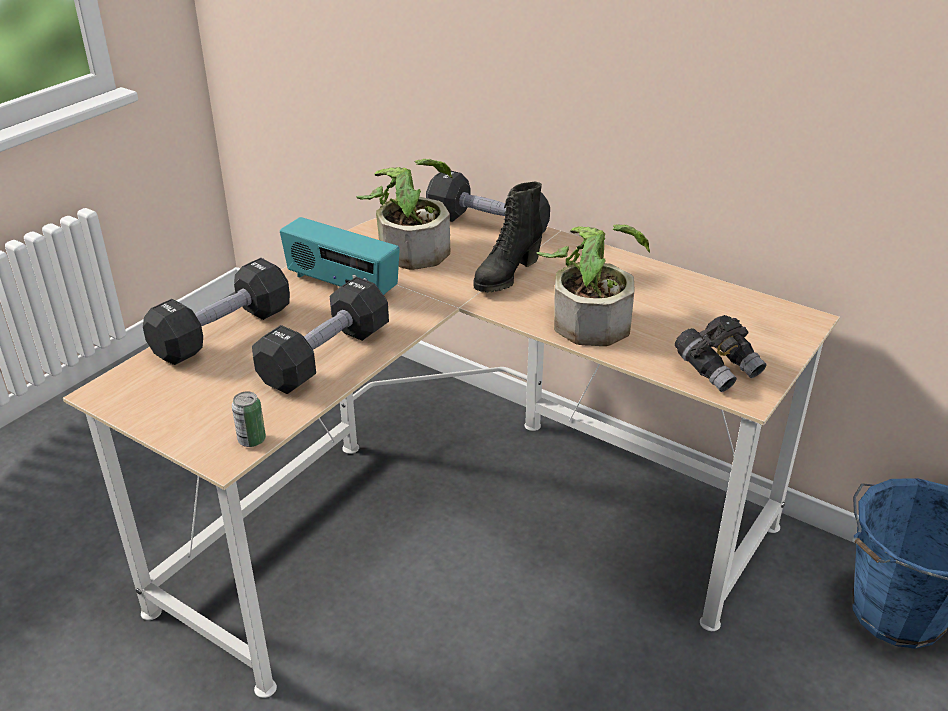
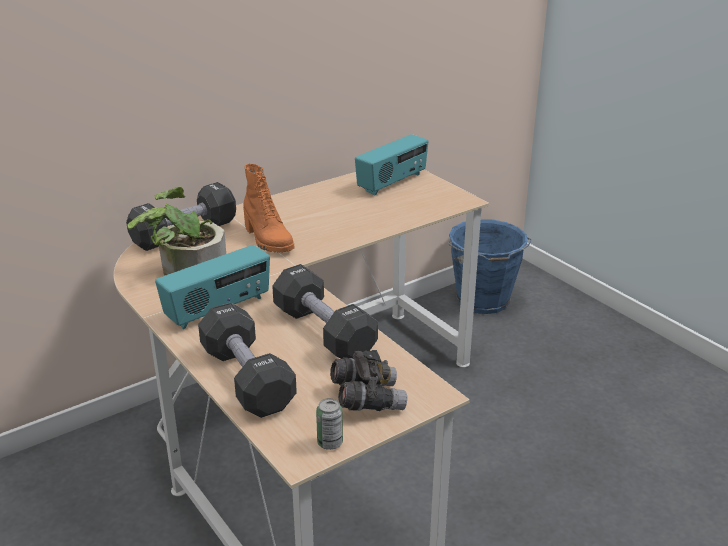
camera: 70 degrees left, 5 degrees down
(252, 440) = (418, 379): can -> can (330, 443)
(506, 275) = (267, 240): black boot -> orange boot
(590, 318) = (349, 224): potted plant -> none
(718, 368) = (433, 201): grey binoculars -> grey binoculars (367, 399)
(744, 324) = (392, 183): none -> radio

